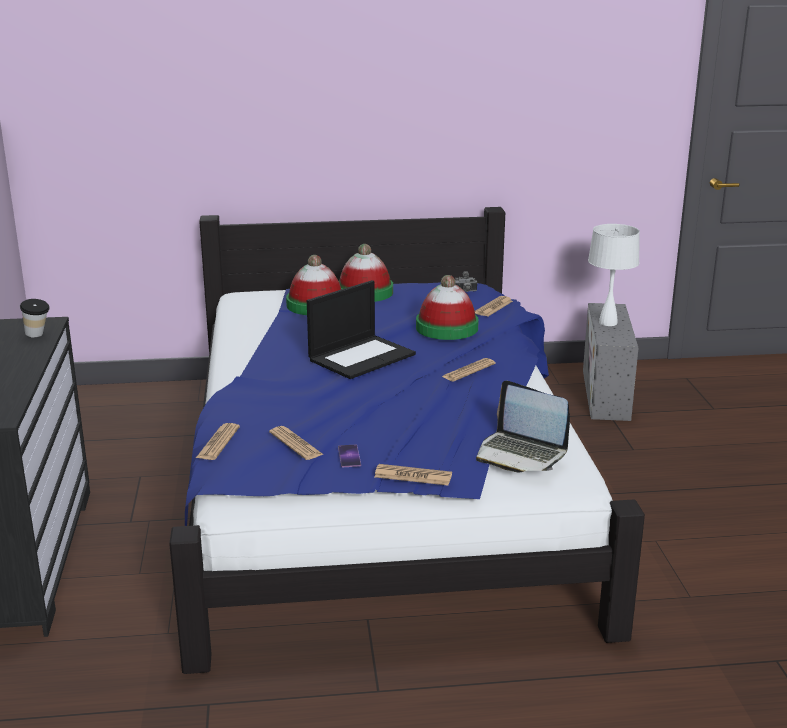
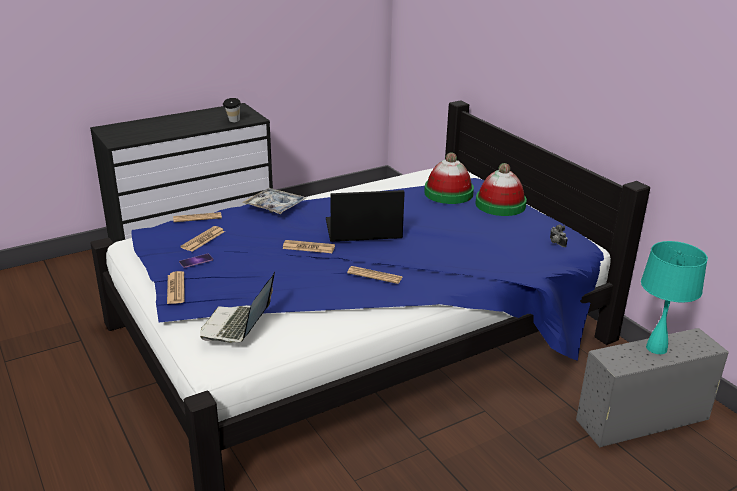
camera: 65 degrees right, 5 degrees up
(247, 390) = (275, 206): none -> tray
(362, 357) = (362, 229): laptop -> laptop turned 150 degrees clockwise
(447, 328) = (454, 249): hat -> none
(493, 307) = (531, 262): newspaper -> newspaper (308, 247)
(608, 323) = (656, 348): white table lamp -> turquoise table lamp

